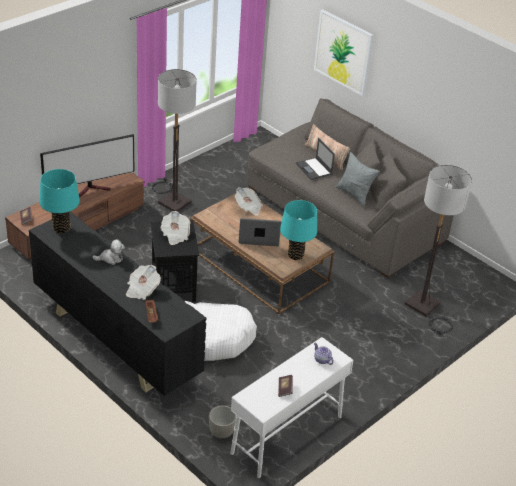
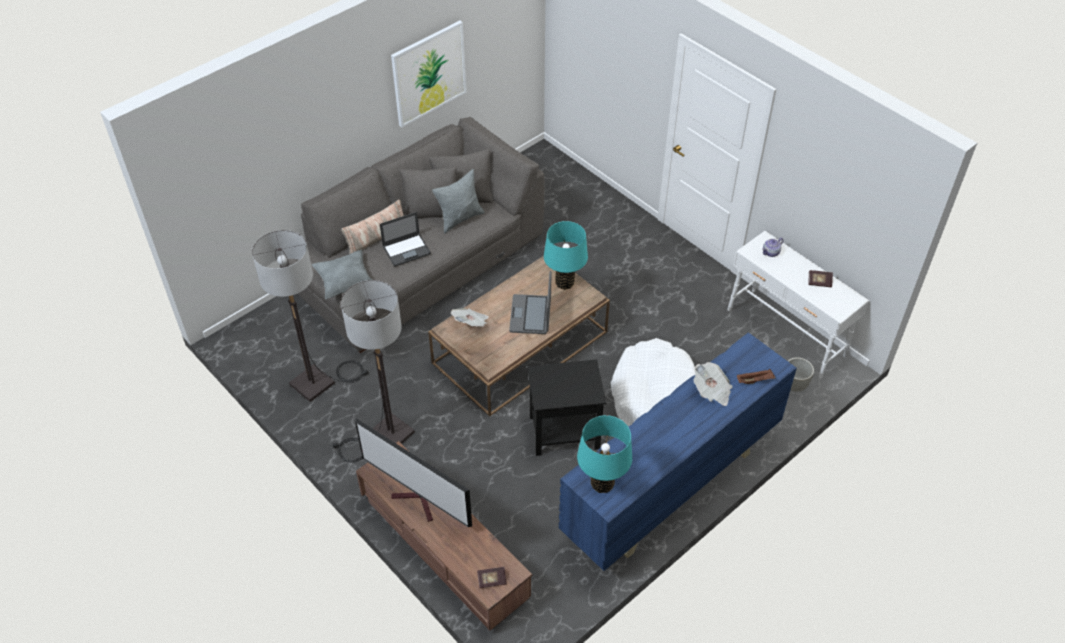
camera: 85 degrees left, 10 degrees up
(92, 189) = (418, 502): television -> television turned 150 degrees clockwise
(110, 258) = (658, 425): plush toy -> none
(114, 341) = (671, 488): black cabinet -> blue cabinet
(175, 235) = (560, 383): newspaper -> none
(279, 145) = (345, 282): none -> grey pillow
(343, 52) = (290, 139): picture -> picture (429, 73)
(427, 311) = (589, 212): floor lamp -> floor lamp (324, 381)

